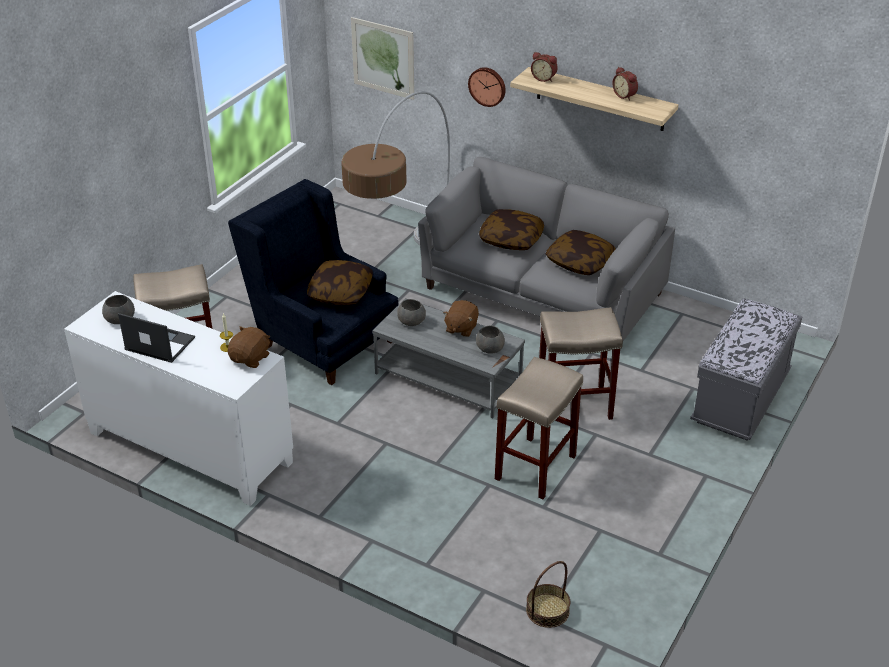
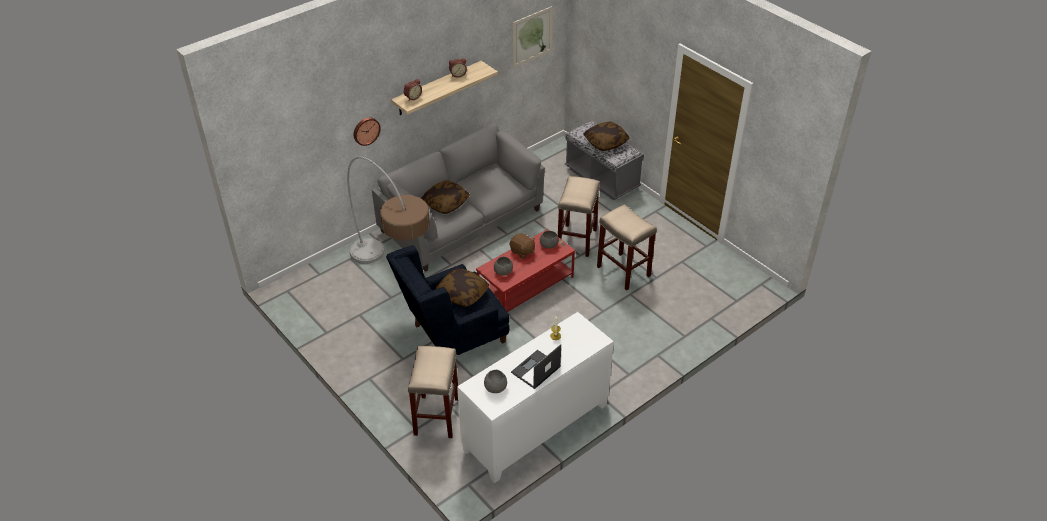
camera: 70 degrees left, 5 degrees up
(251, 358) = (573, 327): brown plush toy -> none
(383, 58) = (285, 166): picture -> picture (532, 36)
(449, 378) = (526, 285): grey coffee table -> red coffee table
(547, 610) = (732, 298): basket -> none
(580, 262) = (489, 182): pillow -> pillow (606, 142)

